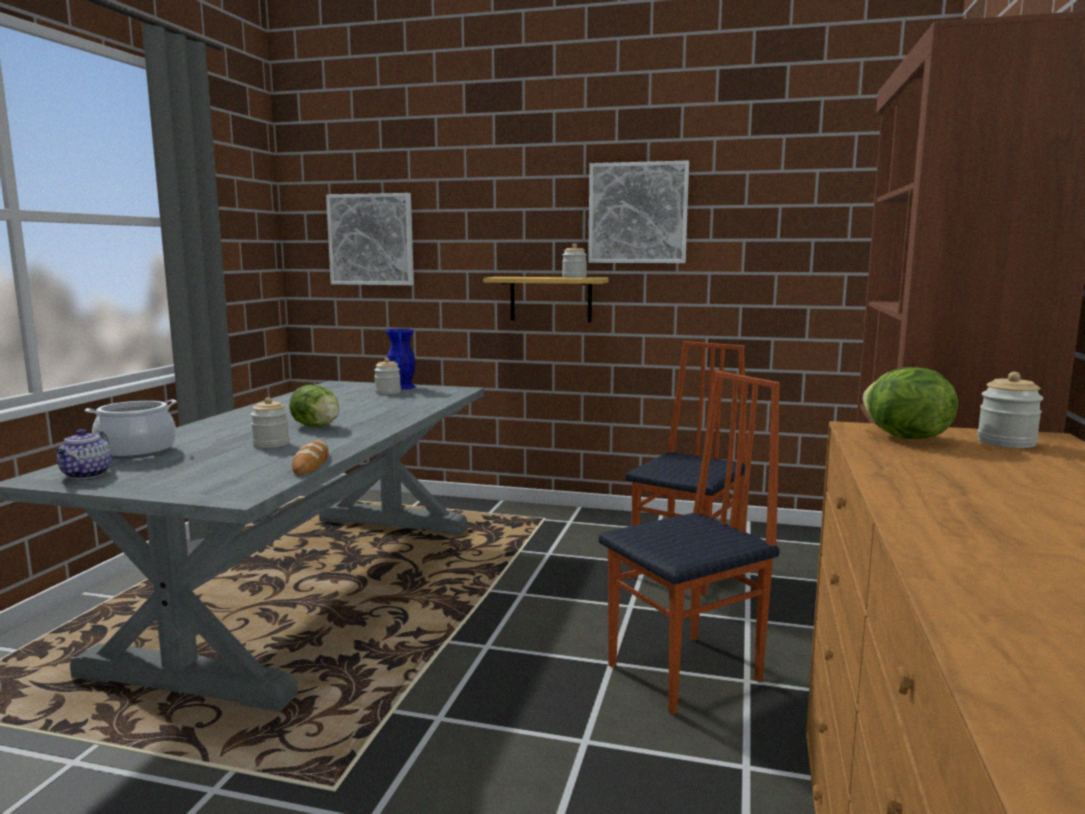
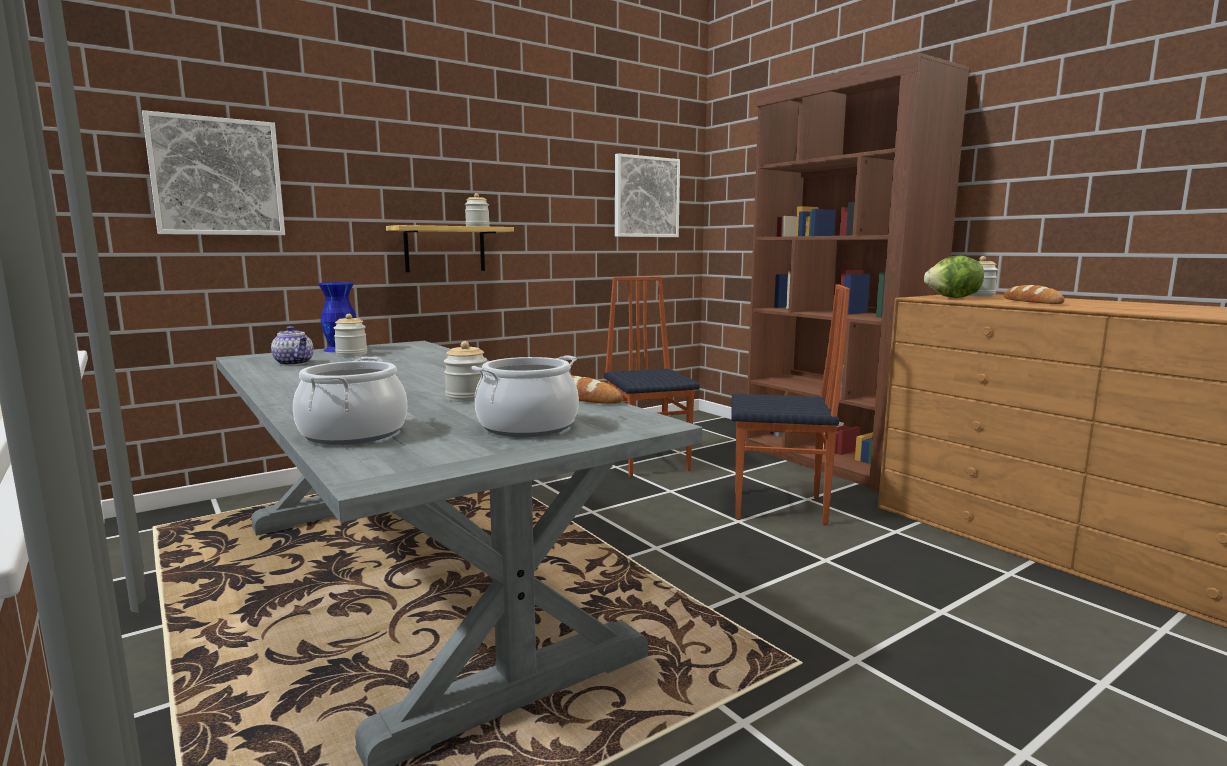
camera: 50 degrees left, 0 degrees up
(86, 475) = (418, 457): teapot -> teapot (294, 363)
(192, 474) = (527, 426): none -> cooking pot
(316, 426) = (433, 381): lettuce -> none
(638, 213) = (519, 169): picture -> picture (646, 197)
(687, 673) = (780, 508): chair -> chair turned 90 degrees clockwise
(964, 470) = (1032, 301): none -> bread

